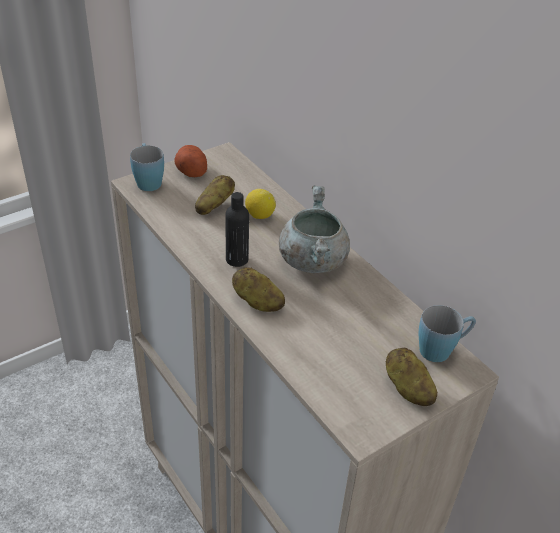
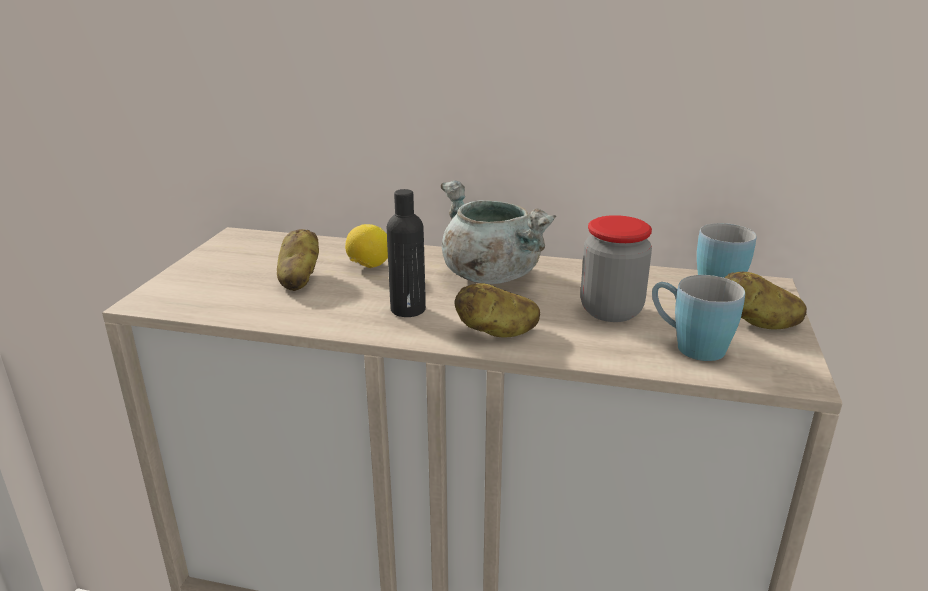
camera: 40 degrees left, 15 degrees down
(148, 180) = (165, 291): blue mug -> blue mug (688, 345)
(191, 170) = (215, 263): potato -> none
(337, 326) = (611, 311): none -> jar

